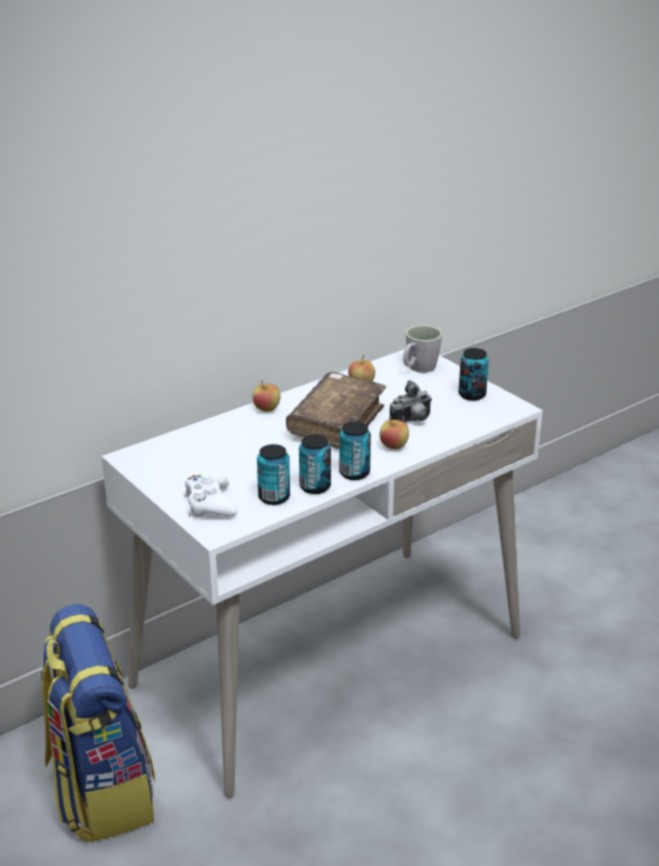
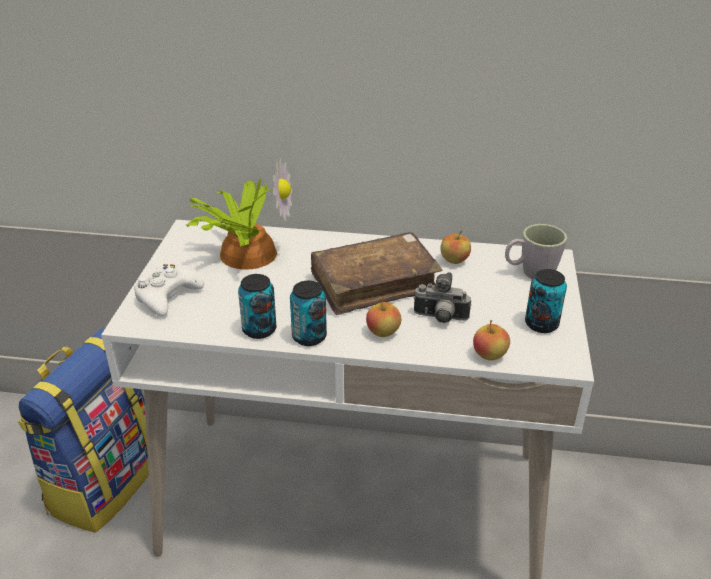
camera: 45 degrees right, 5 degrees up
(208, 449) = (246, 252): none -> potted plant
(266, 409) = (342, 242): apple -> apple (489, 355)
(274, 497) = (216, 319): can -> none

